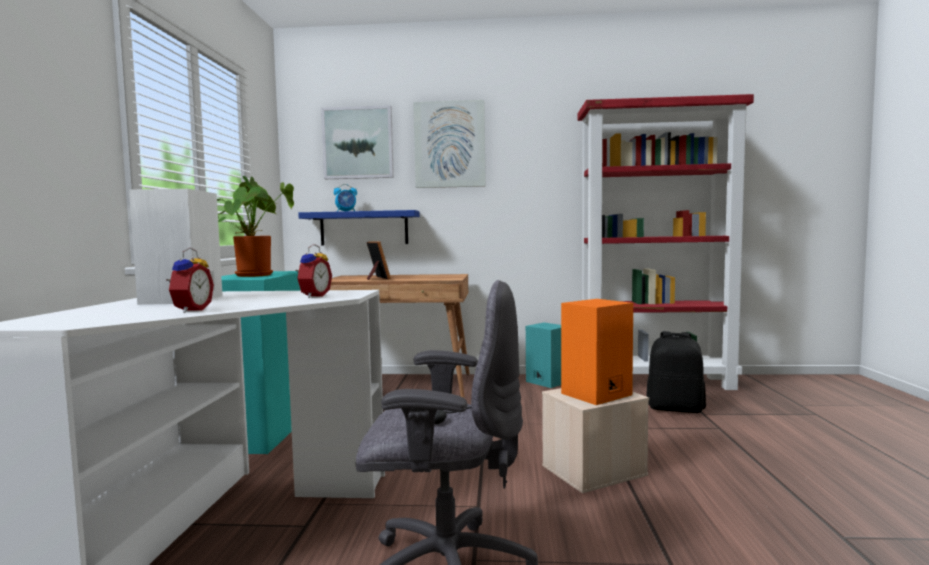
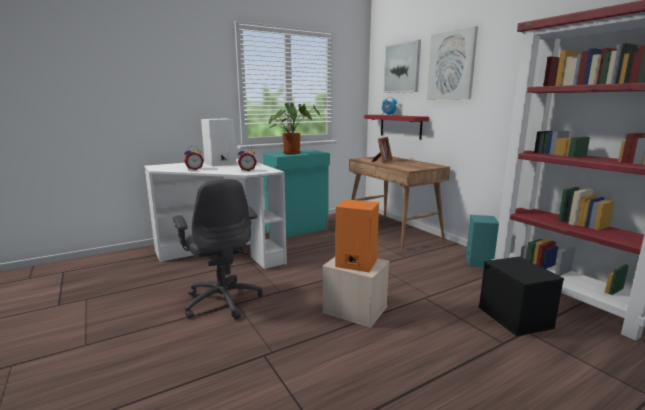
camera: 55 degrees right, 10 degrees up
(364, 228) = (400, 126): blue shelf -> red shelf
(675, 408) = (516, 317): black backpack -> black storage box

